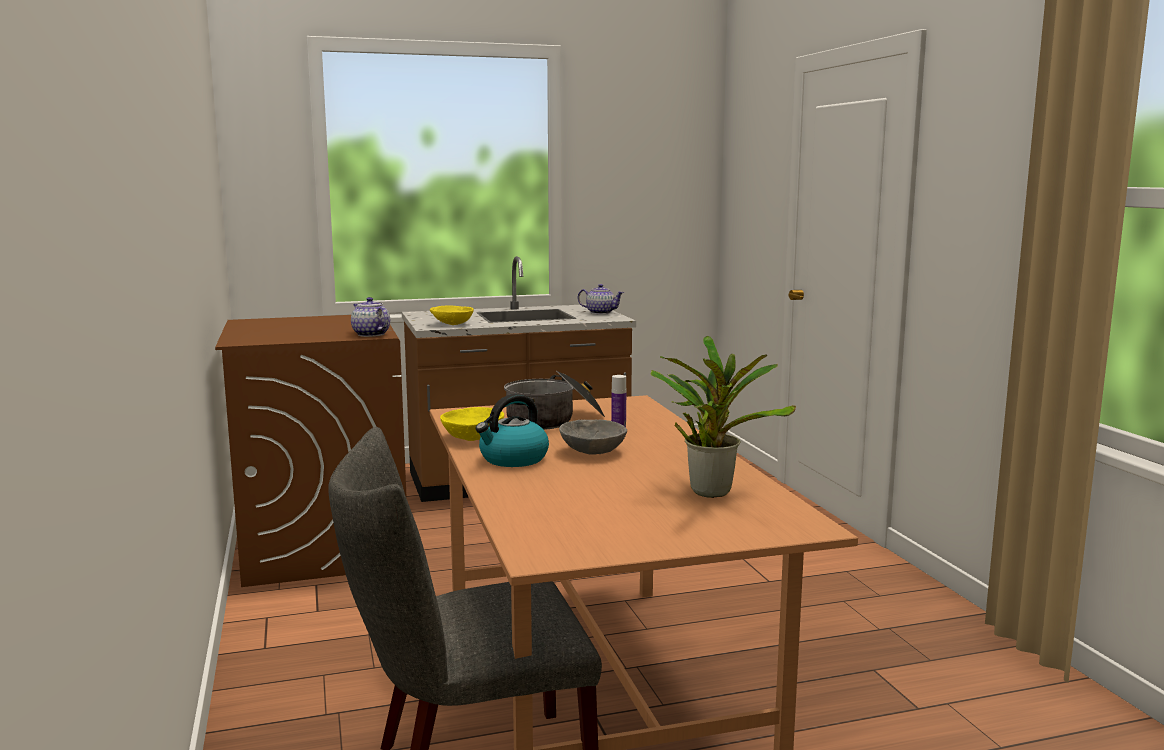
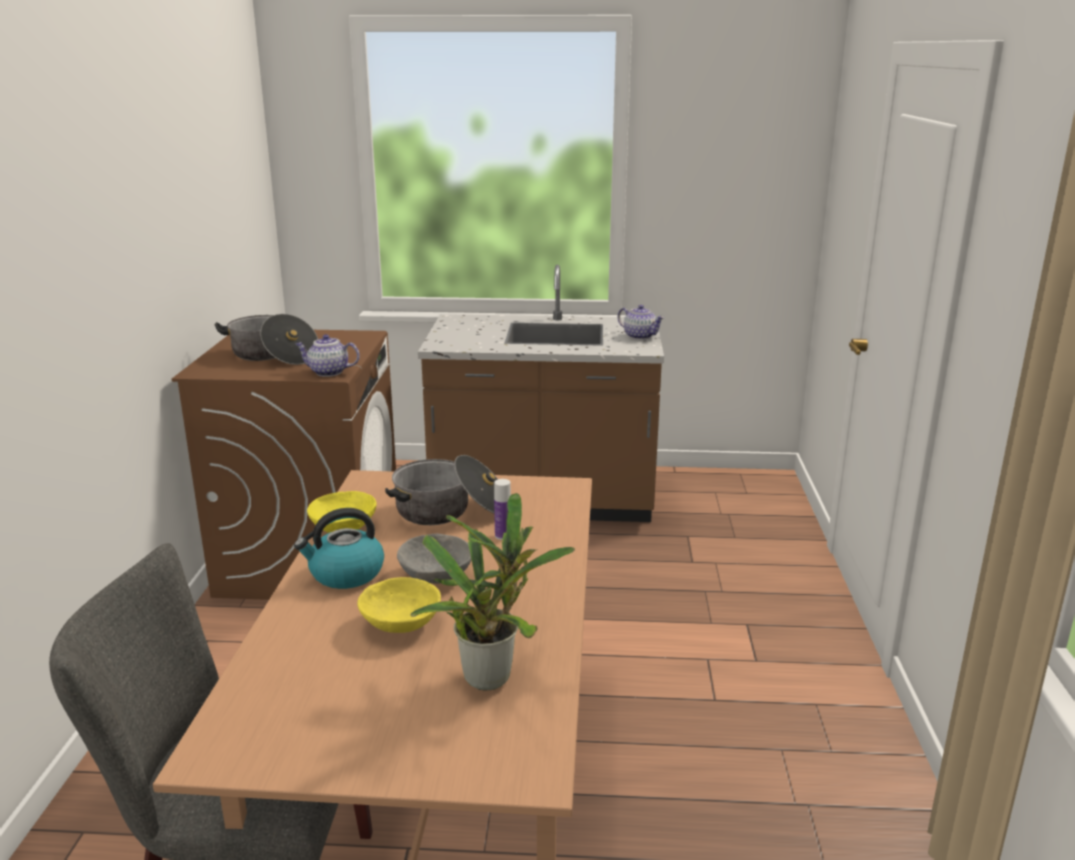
camera: 20 degrees right, 10 degrees up
(296, 330) = (272, 355): none -> cooking pot
(370, 334) = (328, 372): teapot -> teapot turned 60 degrees counterclockwise
(451, 324) = (463, 343): yellow bowl -> yellow bowl (399, 624)

